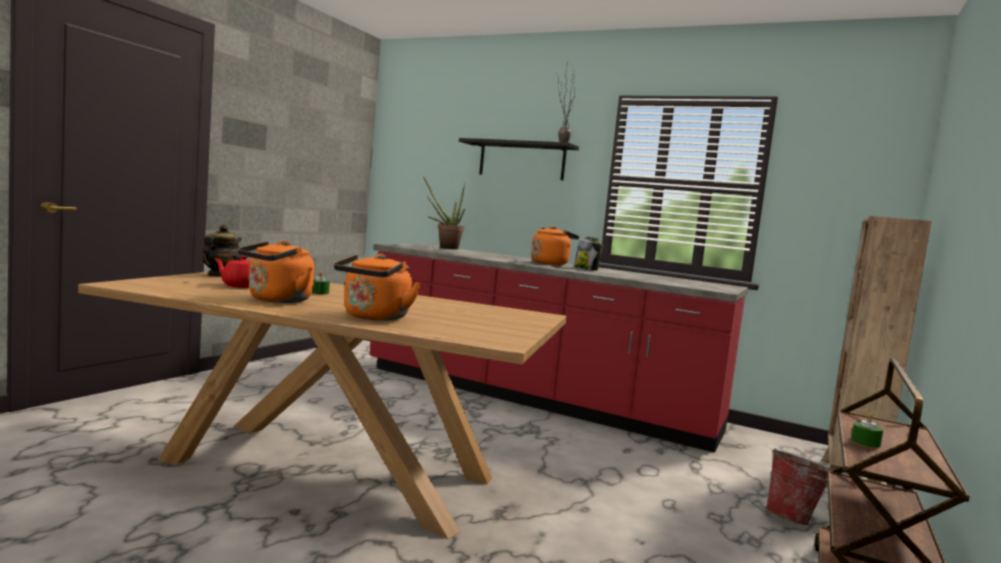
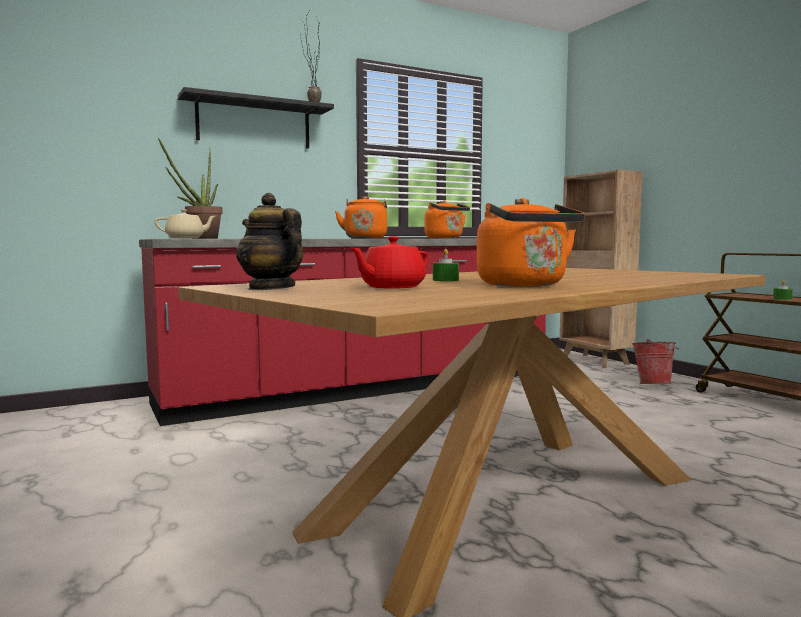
camera: 55 degrees left, 0 degrees up
(374, 317) = (627, 279): orange kettle -> orange kettle (445, 238)
(403, 246) = (186, 238): none -> beige teapot
(586, 269) = (405, 238): jar -> none

